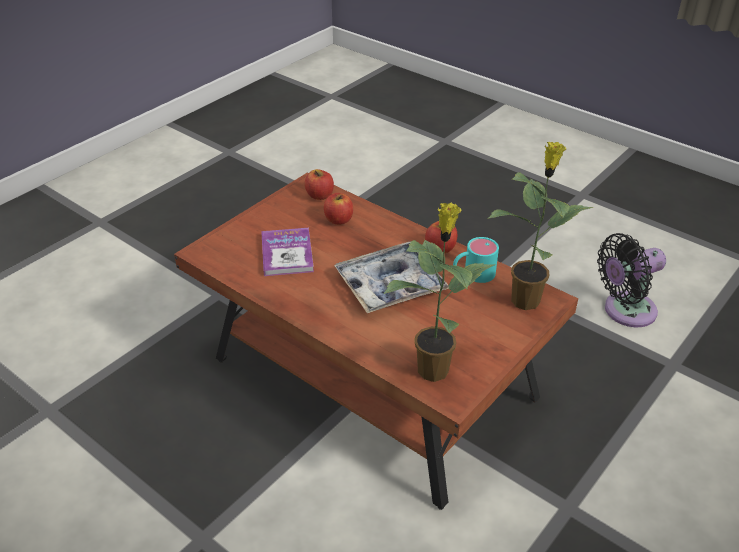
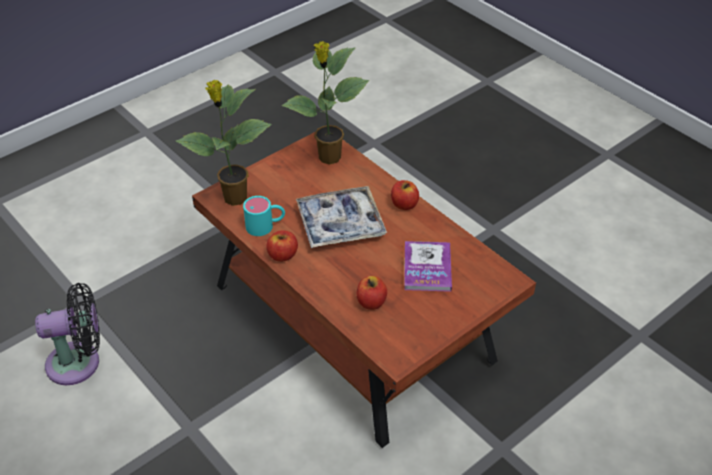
camera: 170 degrees left, 5 degrees up
(320, 195) = (386, 339): apple -> apple (404, 204)

